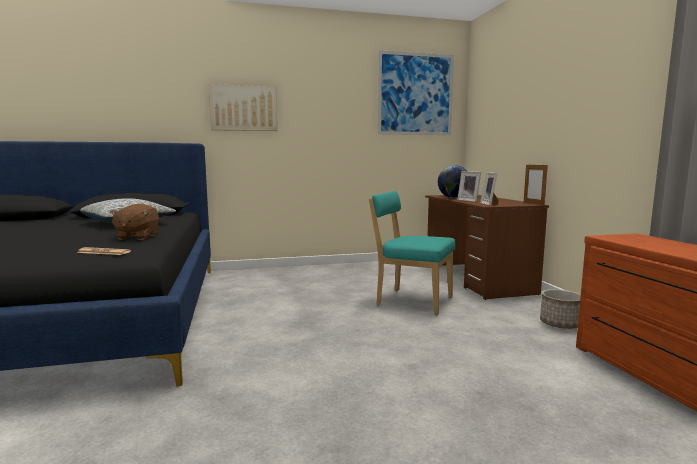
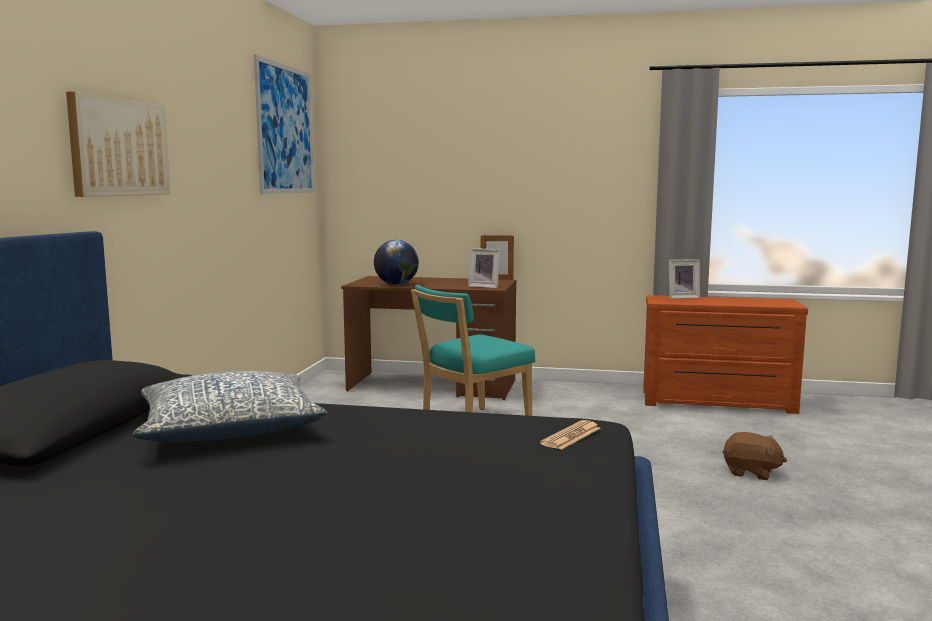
camera: 65 degrees left, 0 degrees up
(137, 237) = (435, 423): brown plush toy -> brown plush toy (751, 472)
(469, 200) = (439, 285): picture frame -> picture frame (682, 297)
(560, 324) = (594, 396): planter -> none

